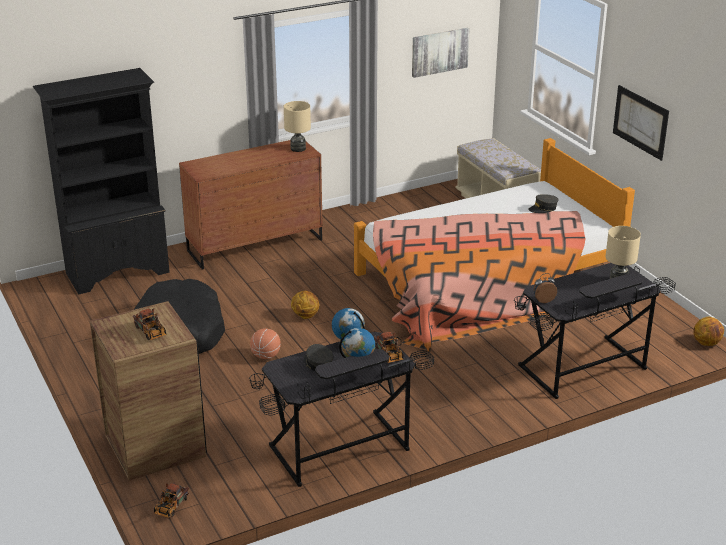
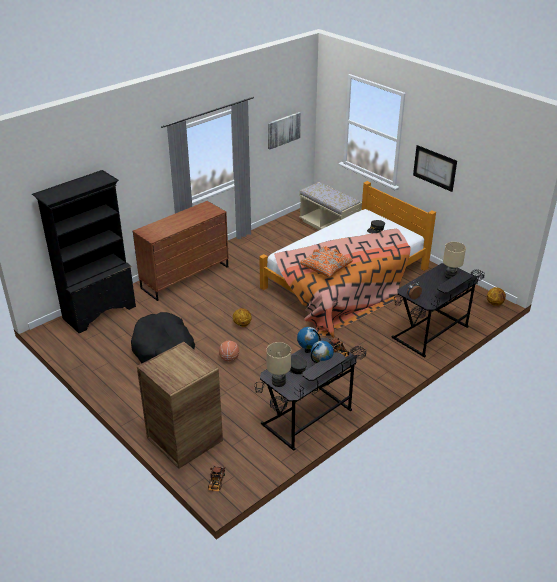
camera: 15 degrees left, 5 degrees up
(151, 333) = (185, 368): toy truck -> none
(298, 149) = (209, 209): beige table lamp -> beige table lamp (278, 382)
(440, 249) = (326, 268): none -> orange pillow

